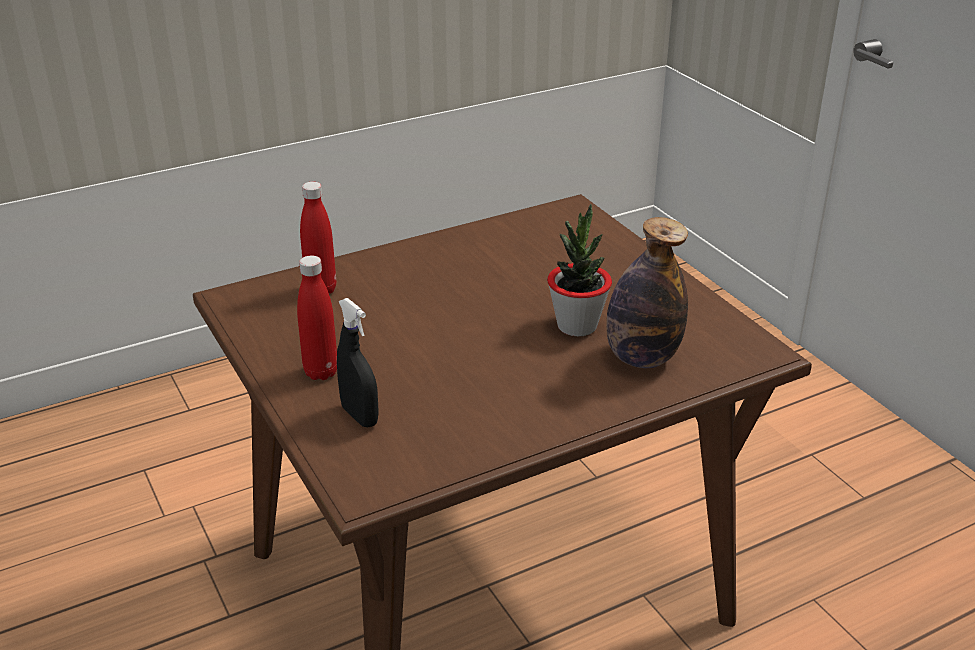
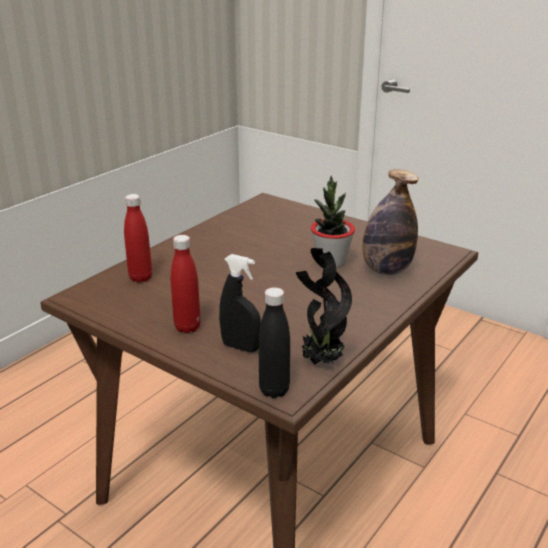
camera: 25 degrees left, 5 degrees down
(351, 484) = (274, 390): none -> black bottle
(435, 464) = (320, 362): none -> potted plant

